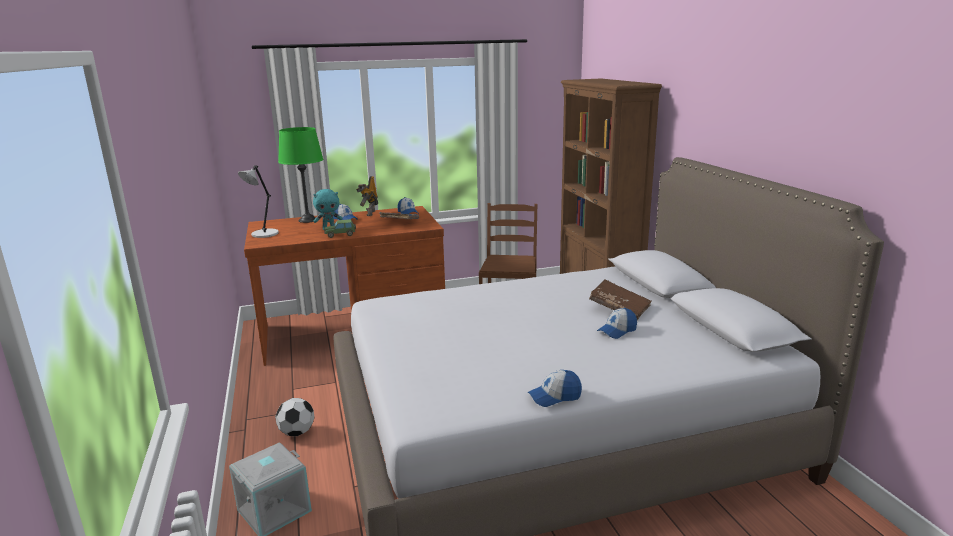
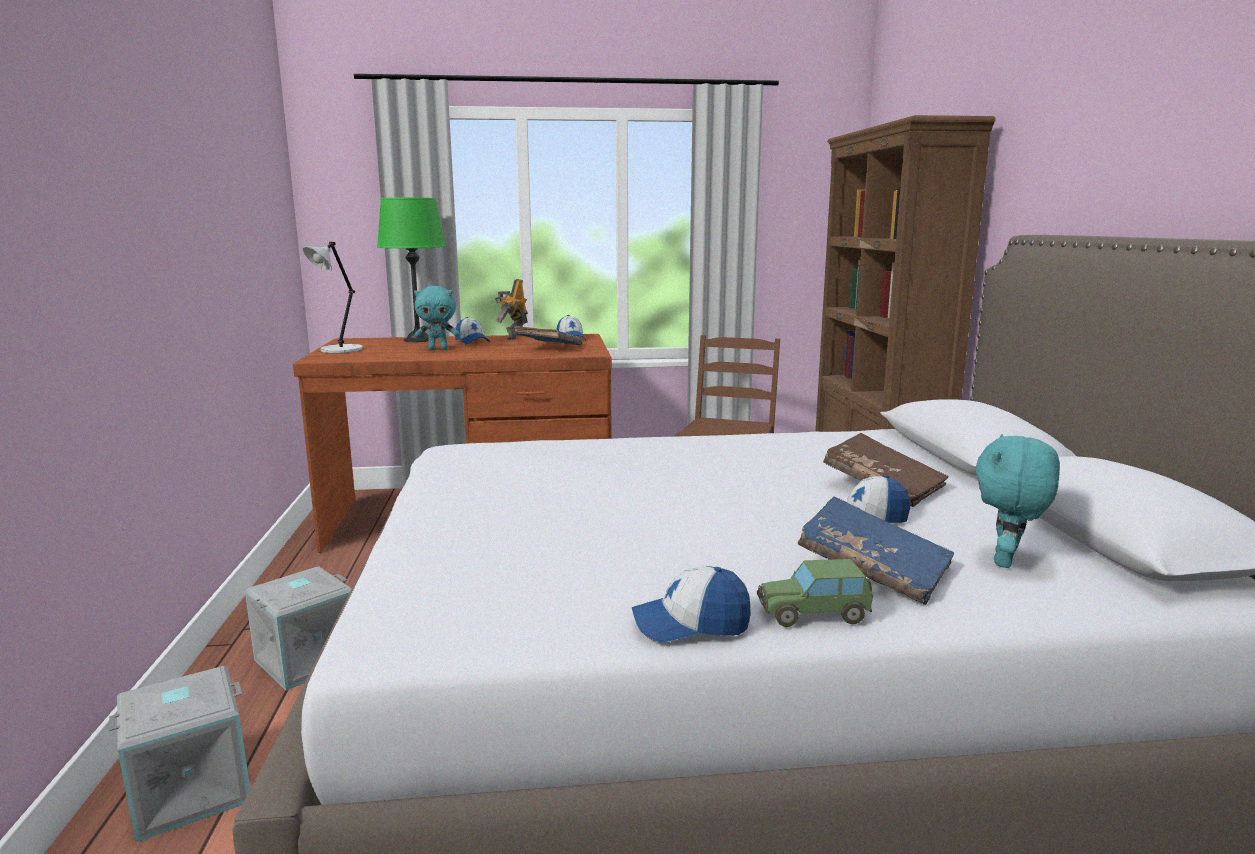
camera: 10 degrees right, 5 degrees down
(297, 432) = (307, 658): football -> grey storage box
(340, 235) = (448, 355): toy car -> toy car (814, 614)
(627, 360) = (873, 571): none -> blue book
(685, 348) = (1007, 561): none -> turquoise plush toy

